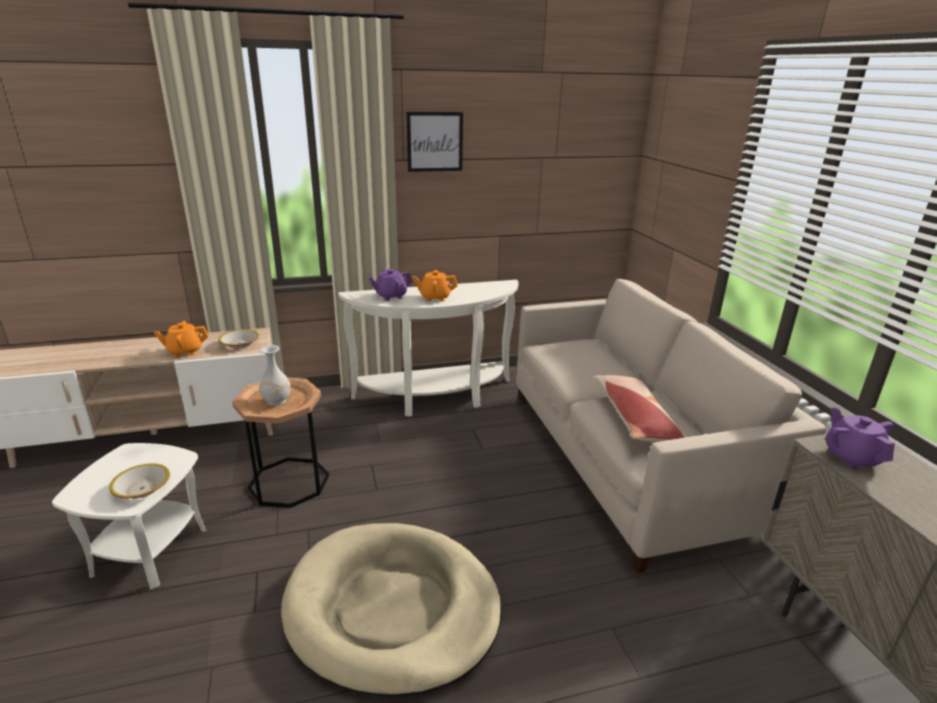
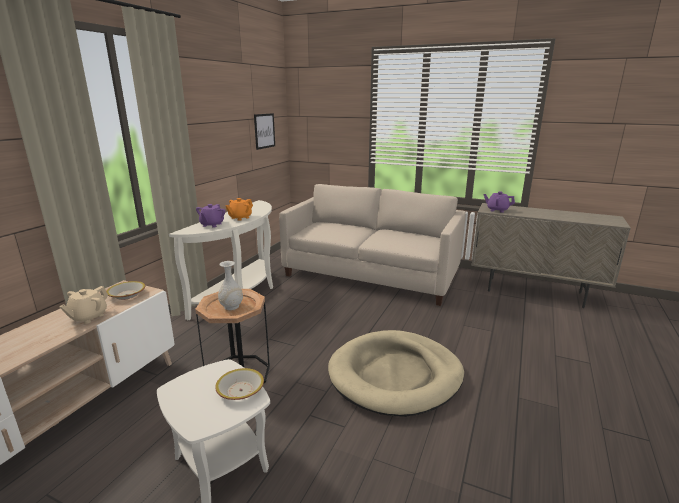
camera: 50 degrees left, 5 degrees down
(185, 351) = (88, 317): orange teapot -> beige teapot
(434, 142) = (197, 110): picture -> picture (264, 131)
(636, 419) = (396, 240): pillow -> none

